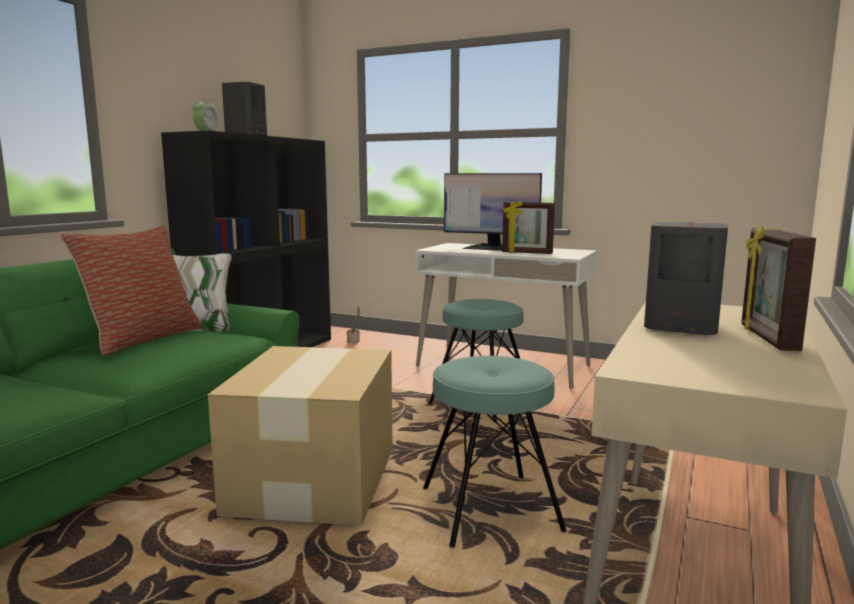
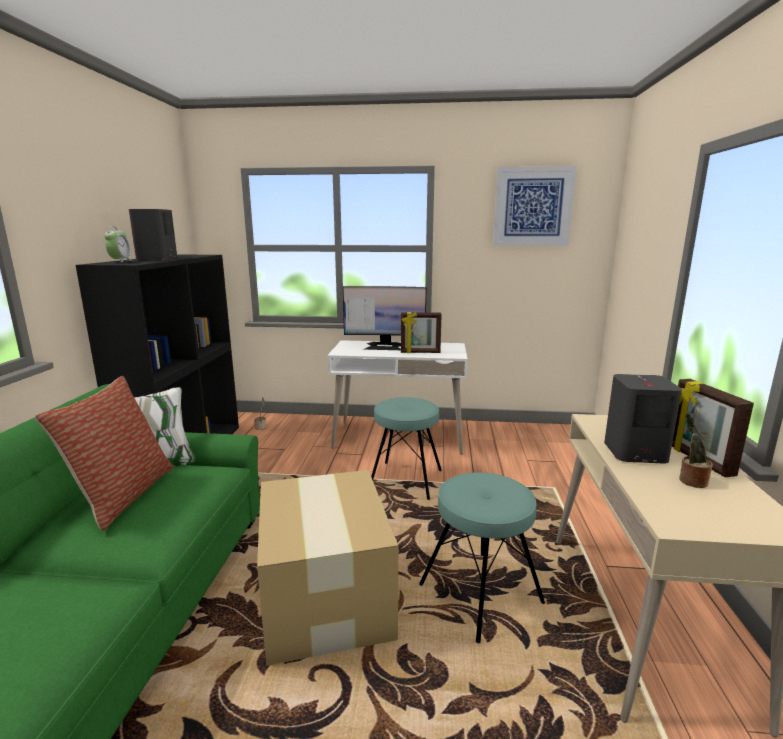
camera: 20 degrees left, 5 degrees up
(699, 71) = (533, 207): none -> picture
(723, 349) = (691, 481): none -> potted plant

